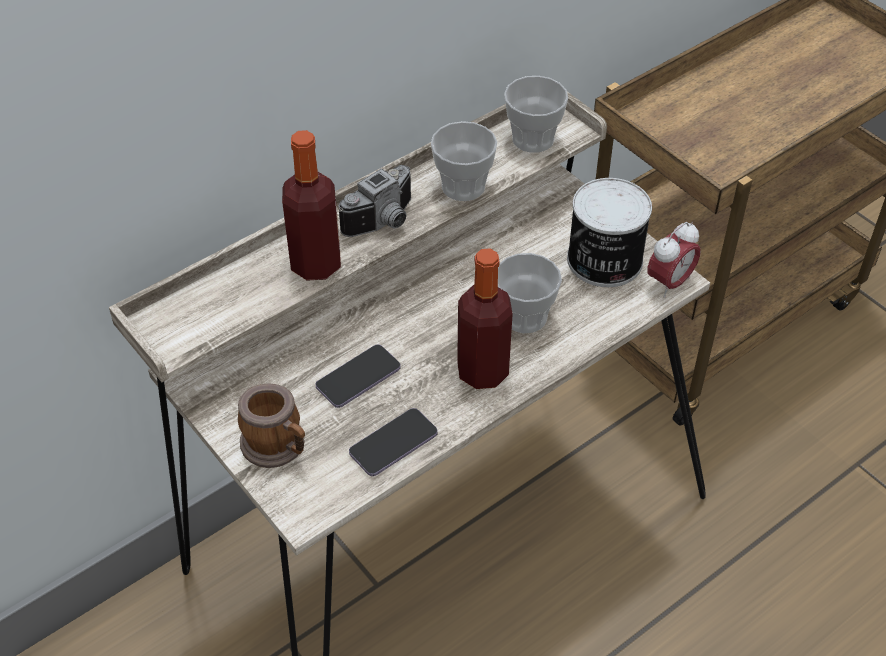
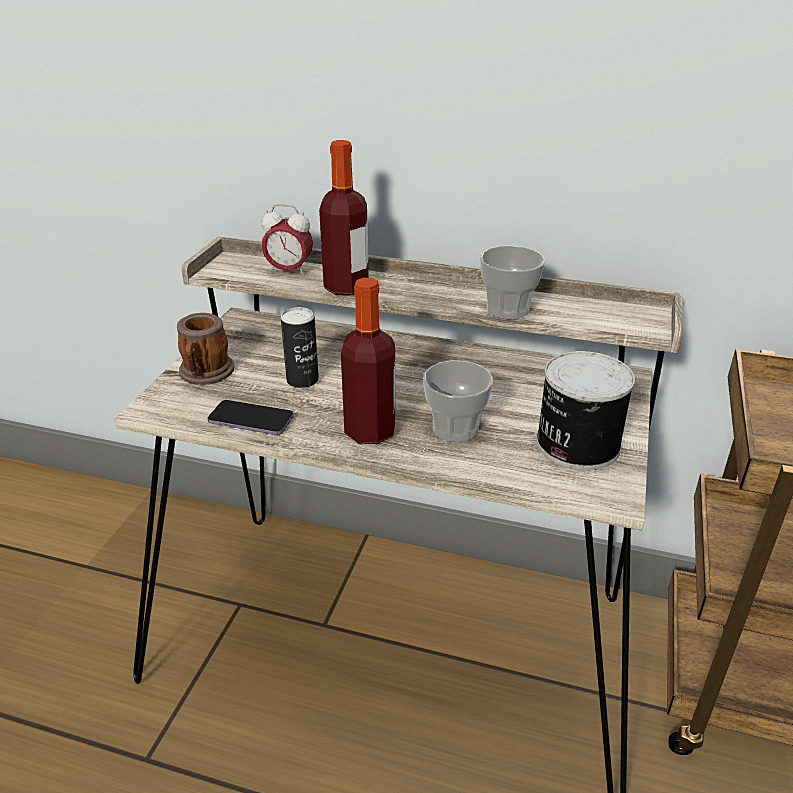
camera: 55 degrees right, 15 degrees down
(358, 378) = (302, 380): phone -> can
(385, 222) = (423, 295): camera -> none
(533, 139) = (610, 318): cup -> none
(669, 283) = (604, 493): alarm clock -> alarm clock (289, 271)

